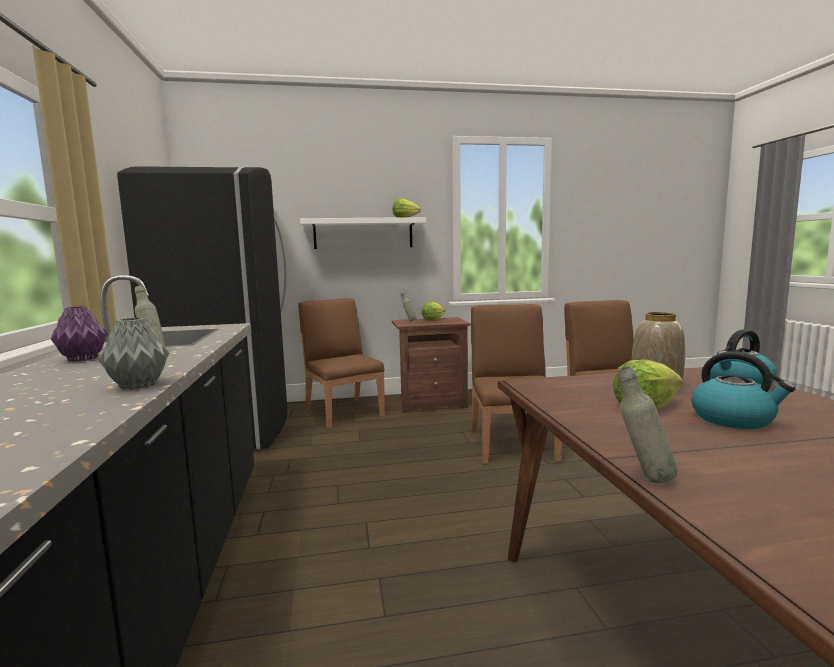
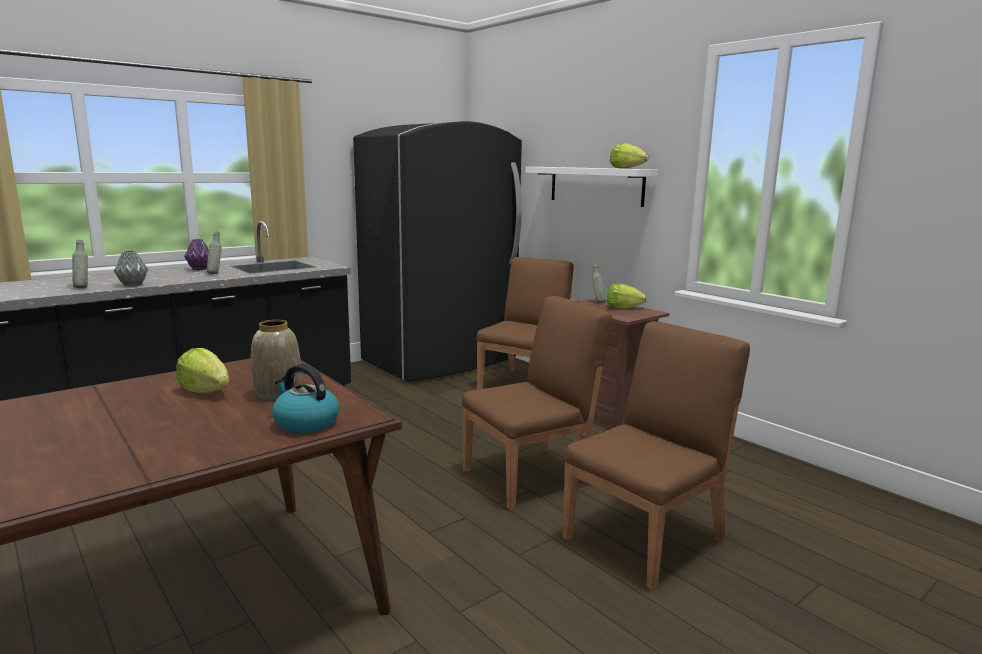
camera: 60 degrees right, 5 degrees up
(643, 479) = (57, 392): grey bottle -> grey bottle (82, 287)
(733, 419) = (174, 415): kettle -> none

